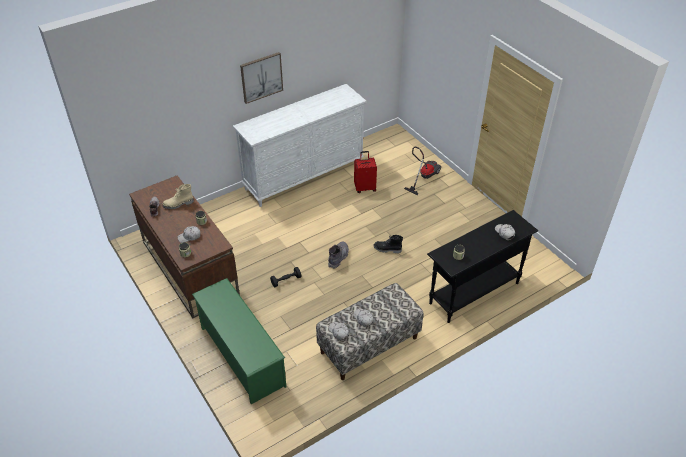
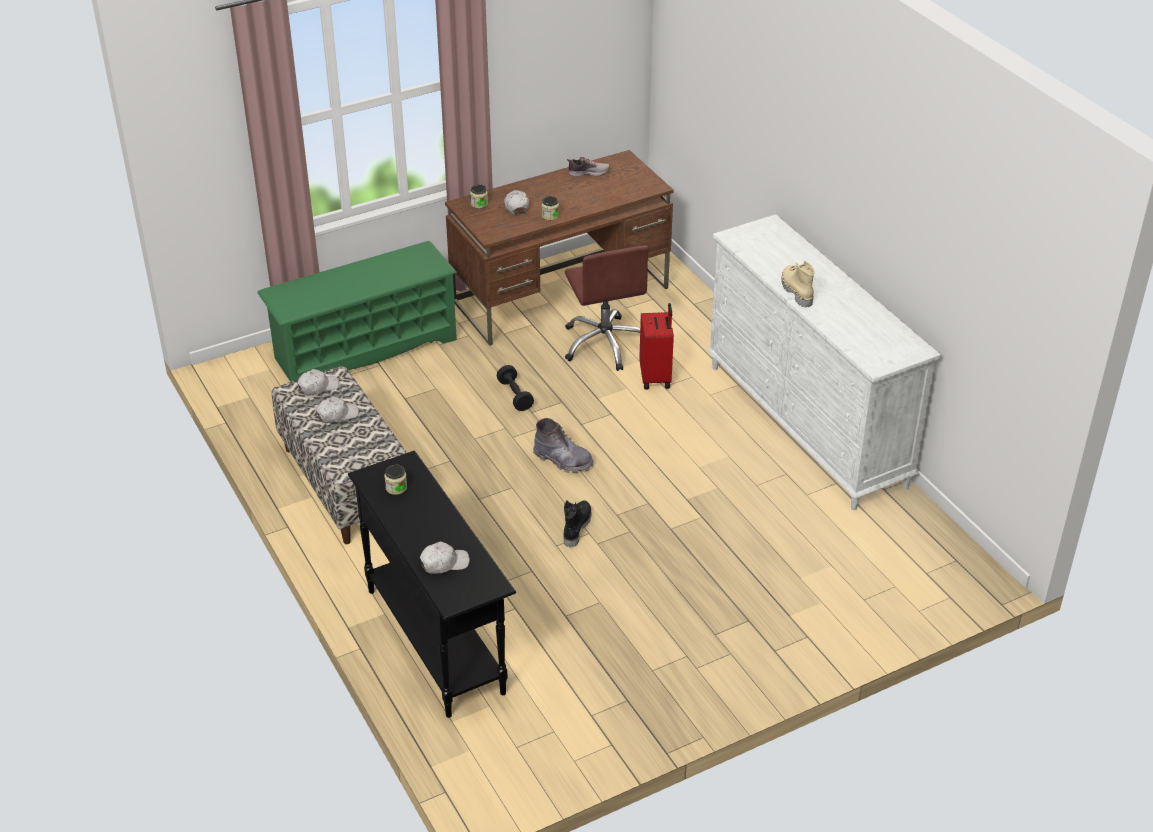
camera: 95 degrees right, 5 degrees down
(178, 204) = (595, 193): beige boot -> beige boot (795, 291)
(239, 247) = (605, 344): none -> brown office chair
(261, 77) = (830, 177): picture -> none
(365, 188) = (768, 510): red suitcase -> red suitcase (656, 377)
(423, 177) = (809, 609): vacuum cleaner -> none

